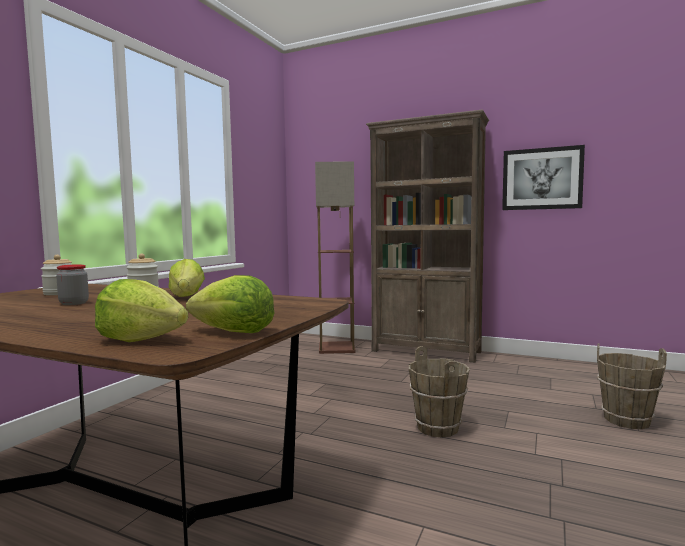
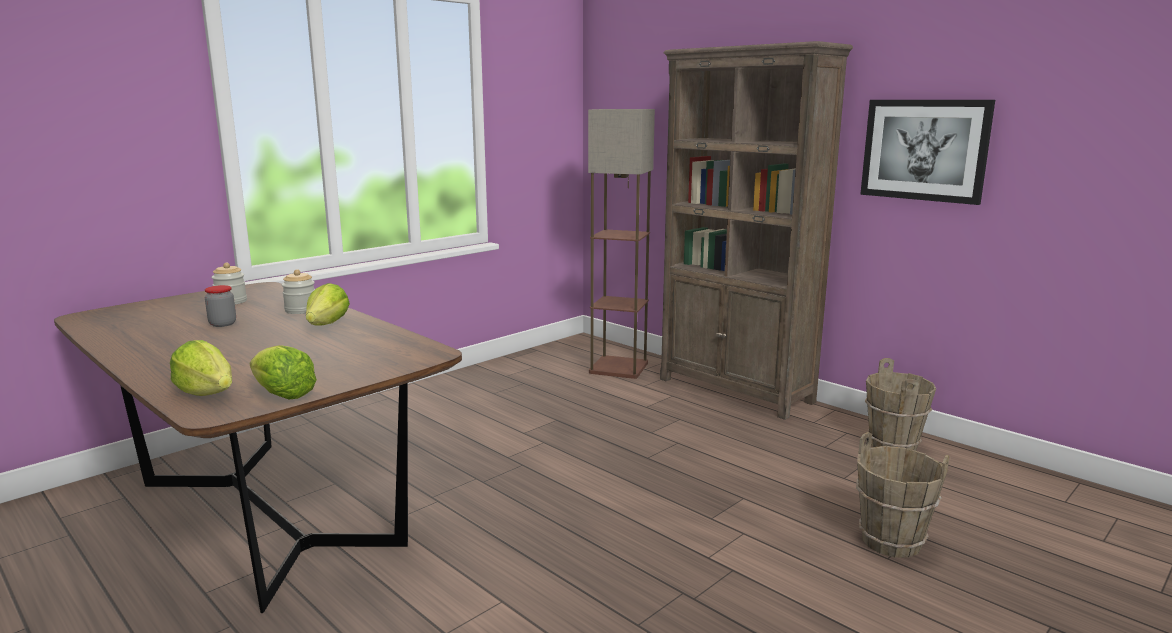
camera: 20 degrees right, 10 degrees up
(438, 427) = (630, 502): brown bucket -> brown bucket (893, 445)

